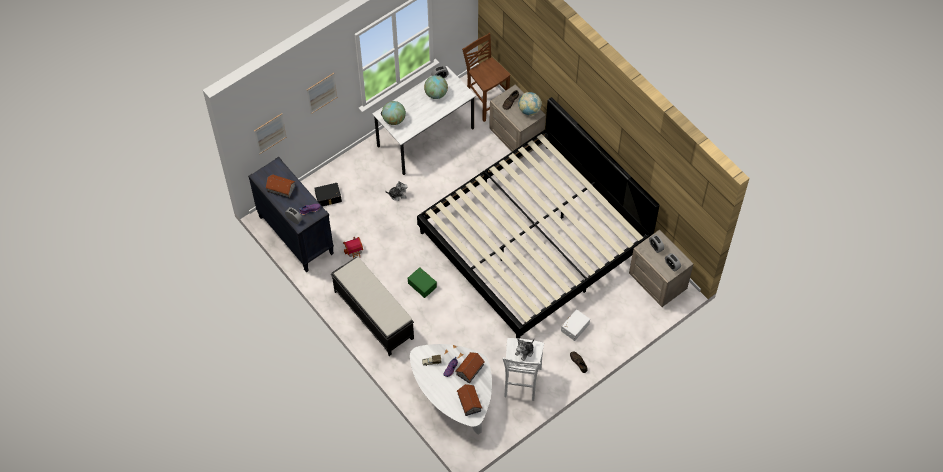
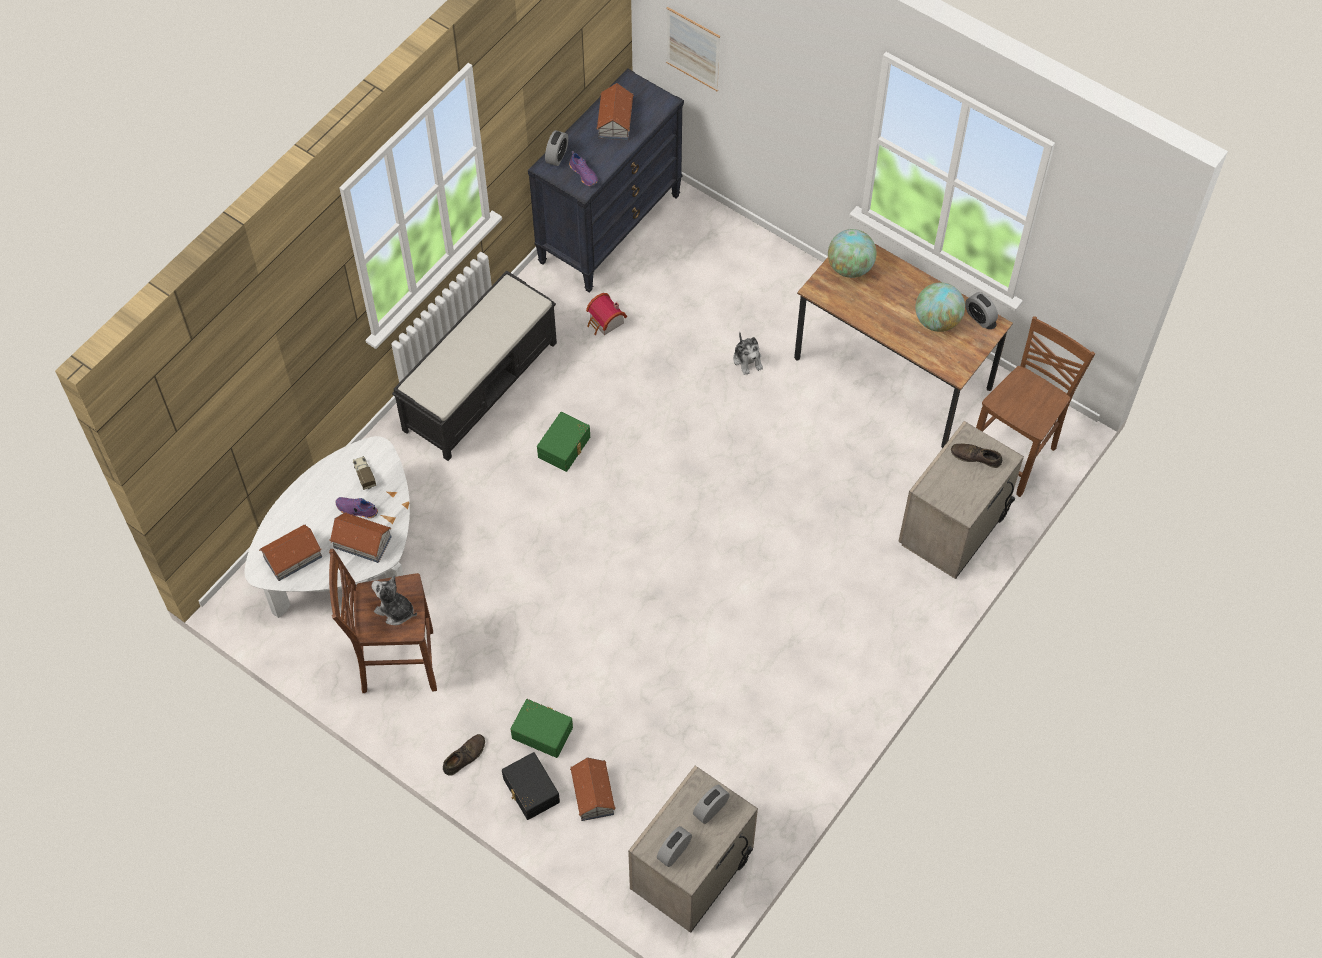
camera: 75 degrees right, 0 degrees up
(321, 93) = (796, 90): picture -> none
(328, 198) = (703, 255): black storage box -> black storage box (530, 791)
(425, 137) = (892, 373): white desk -> brown desk
(521, 383) = (395, 662): white stool -> brown stool
(529, 110) = (968, 495): globe -> none
(534, 239) = (723, 613): bed -> none
(574, 327) = (543, 731): white storage box -> green storage box
(611, 313) = (592, 795): none -> toy house

